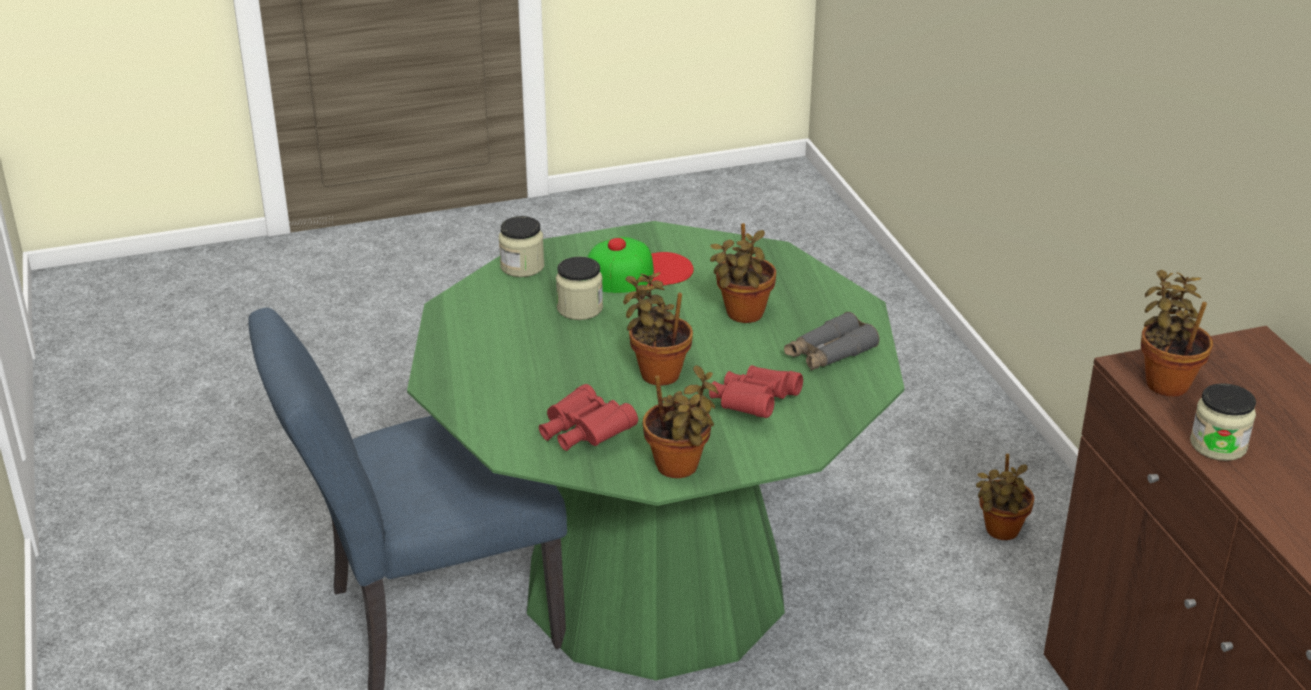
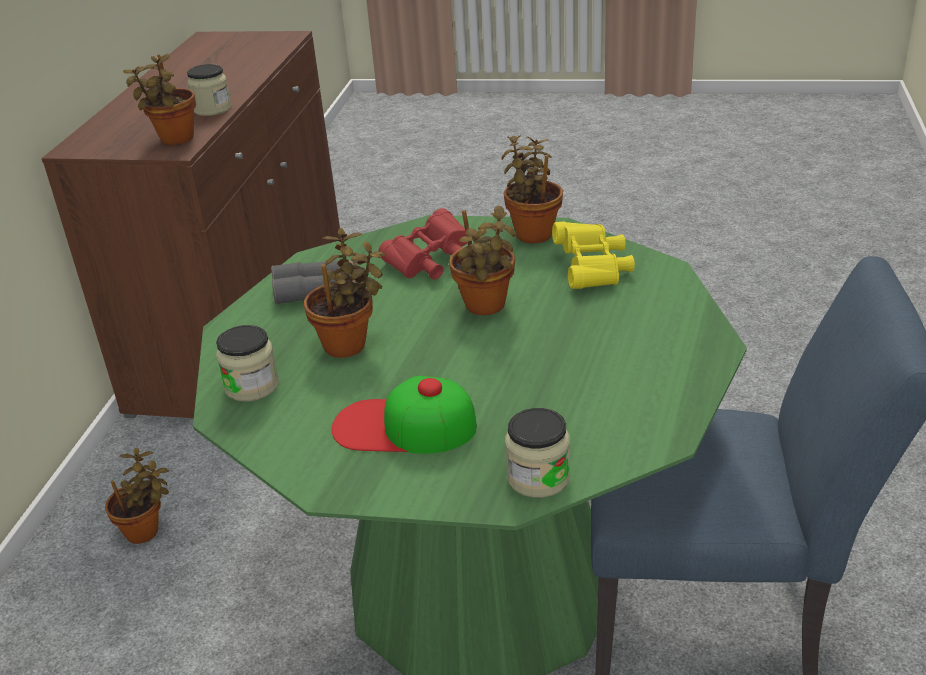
camera: 150 degrees left, 0 degrees up
(580, 308) = (509, 395): jar -> jar (252, 386)
(584, 435) = (593, 270): red binoculars -> yellow binoculars

